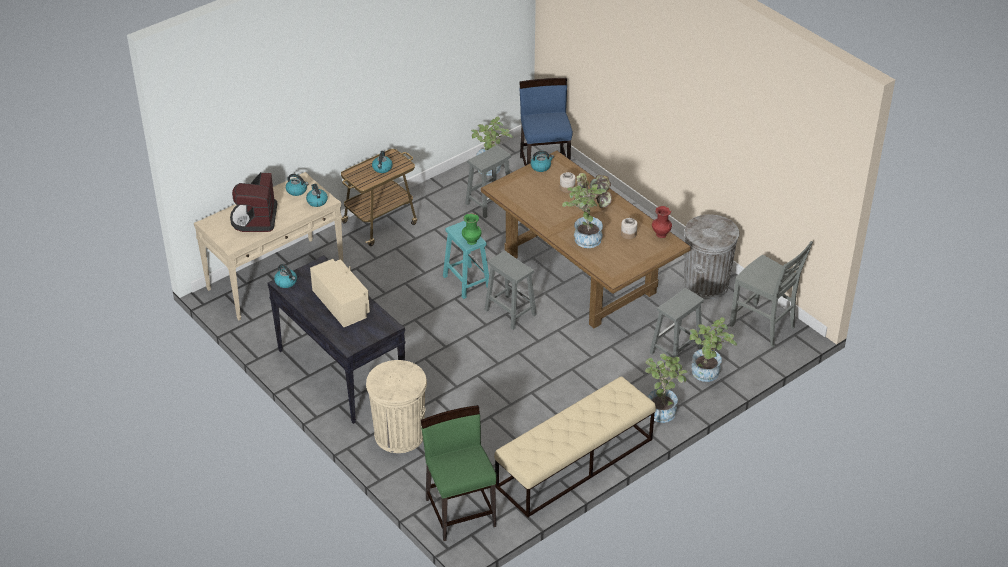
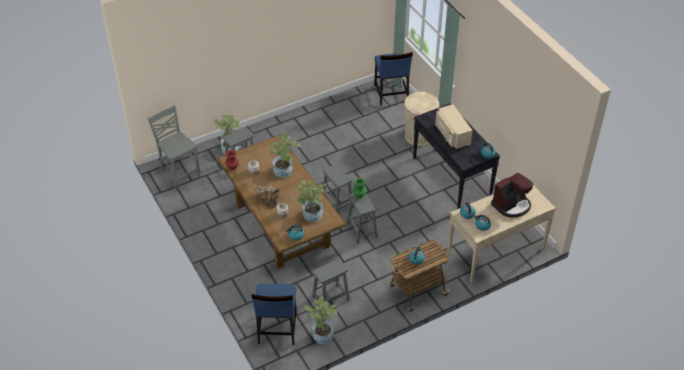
camera: 170 degrees left, 5 degrees up
(255, 218) = (511, 205): coffee machine -> coffee machine turned 45 degrees clockwise
(461, 512) = (391, 94): green chair -> blue chair
(466, 281) = (362, 231): turquoise stool -> grey stool
(574, 463) = (324, 109): beige bench -> none
(662, 409) = (265, 131): potted plant -> potted plant (311, 216)
(705, 284) = (200, 207): grey trash can -> none

